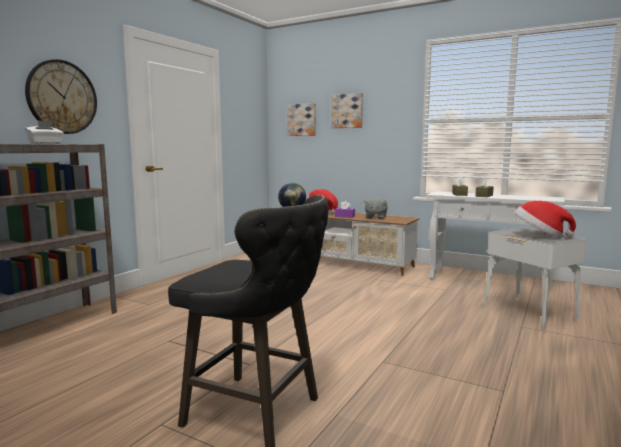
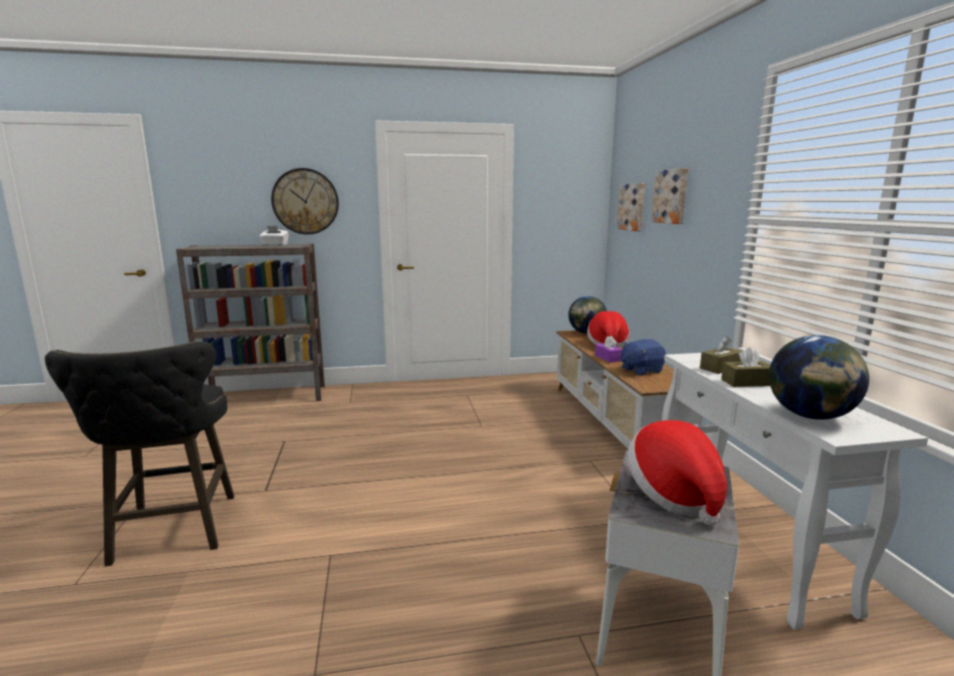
camera: 50 degrees right, 5 degrees up
(375, 217) = (640, 370): grey plush toy -> blue plush toy
(532, 198) = (810, 416): none -> globe

